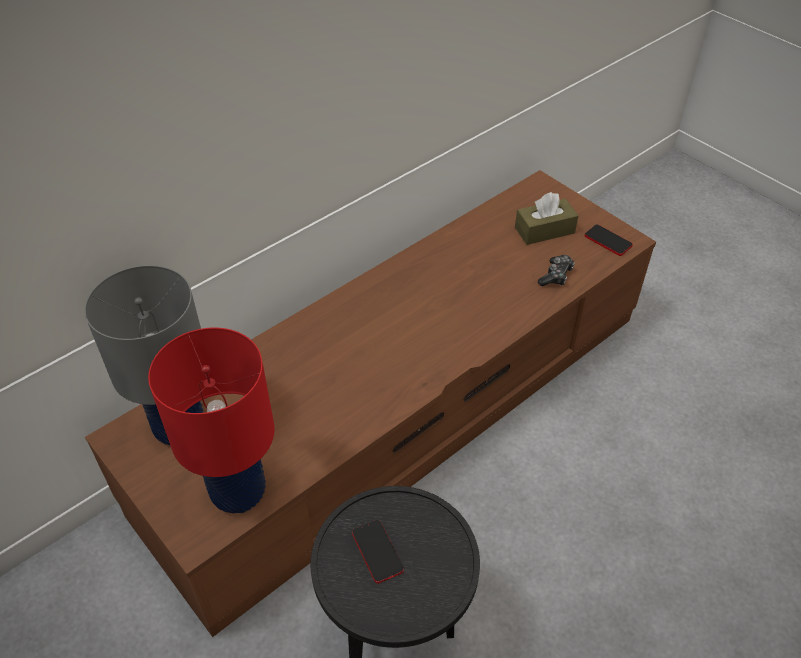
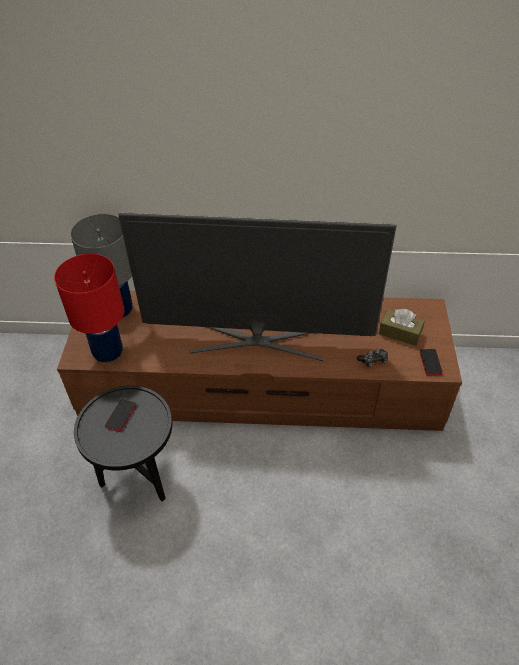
camera: 45 degrees right, 0 degrees up
(411, 338) = (258, 340): none -> television

